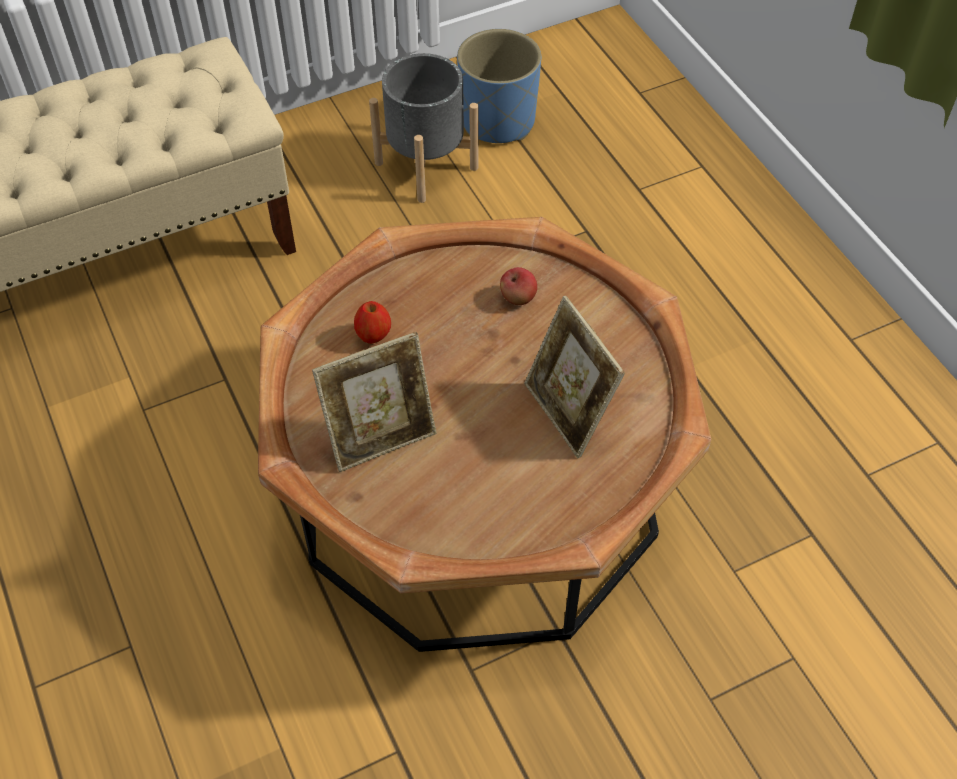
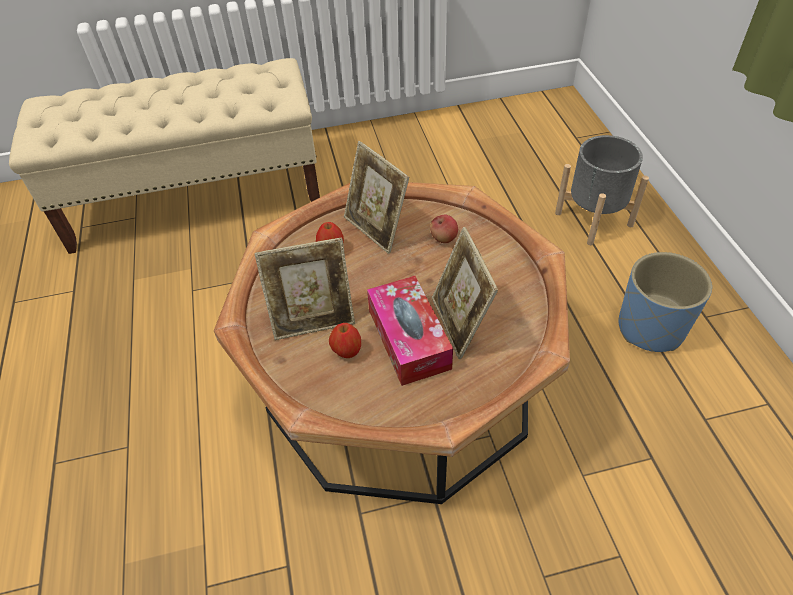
camera: 15 degrees right, 5 degrees down
(426, 165) = (421, 165): grey planter -> grey planter (593, 219)
(426, 297) = (376, 229): none -> picture frame
(437, 471) = (347, 351): none -> apple
(498, 121) = (475, 144): blue planter -> blue planter (651, 328)
(509, 442) = (409, 339): none -> tissue box

